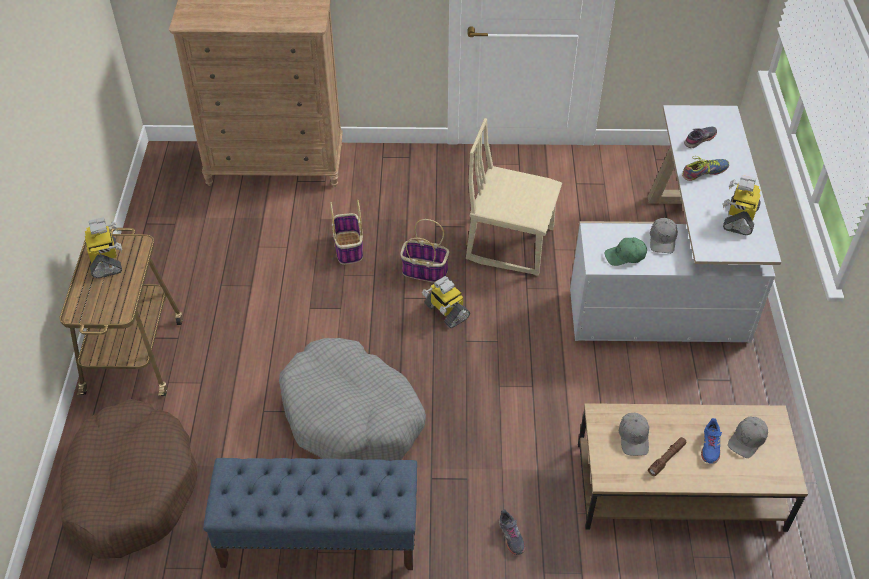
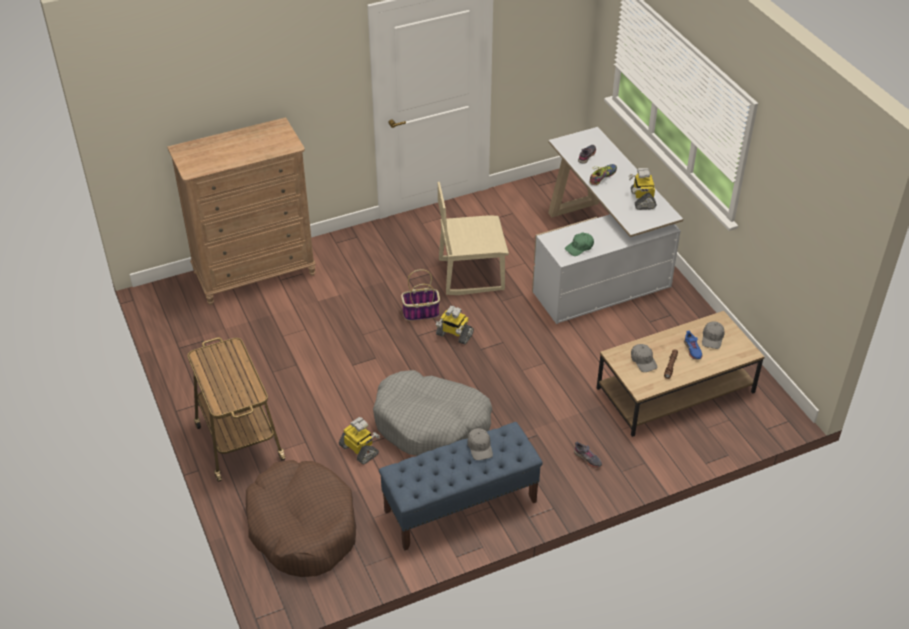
camera: 25 degrees left, 5 degrees down
(106, 260) = (216, 364): toy robot -> toy robot (359, 450)
(349, 248) = (354, 315): basket -> none
(662, 240) = (597, 230): grey cap -> grey cap (480, 447)

